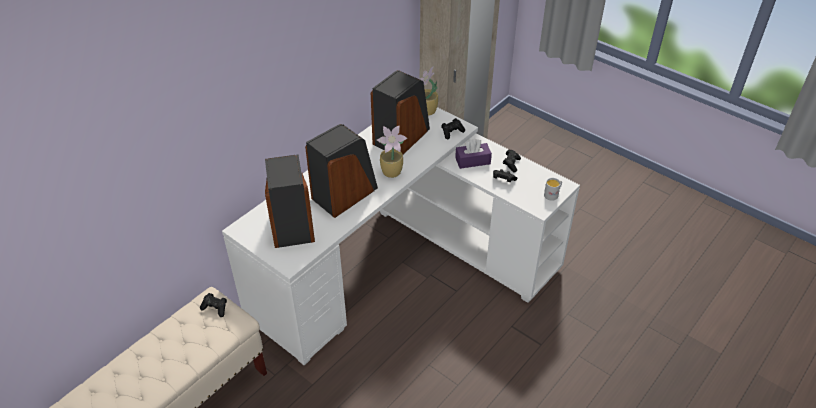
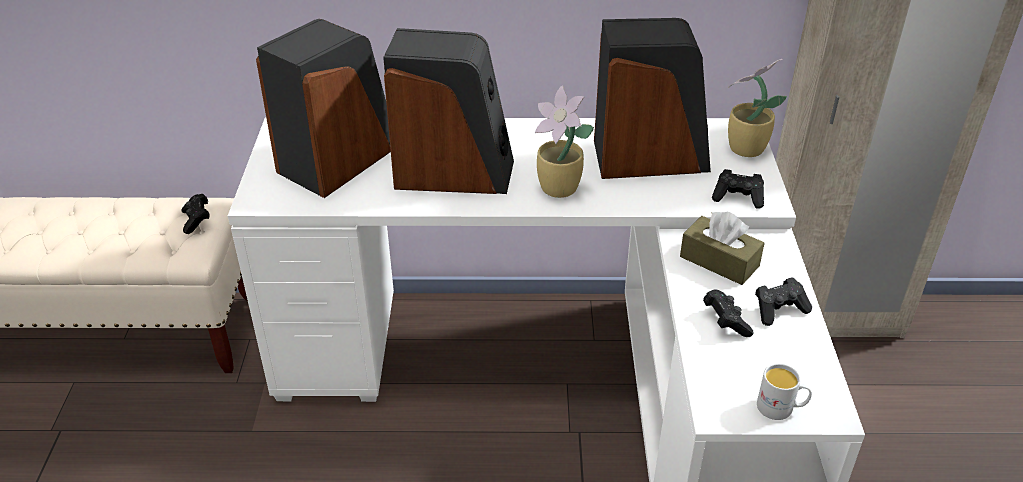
camera: 50 degrees right, 5 degrees down
(472, 161) = (719, 261): purple tissue box -> brown tissue box

